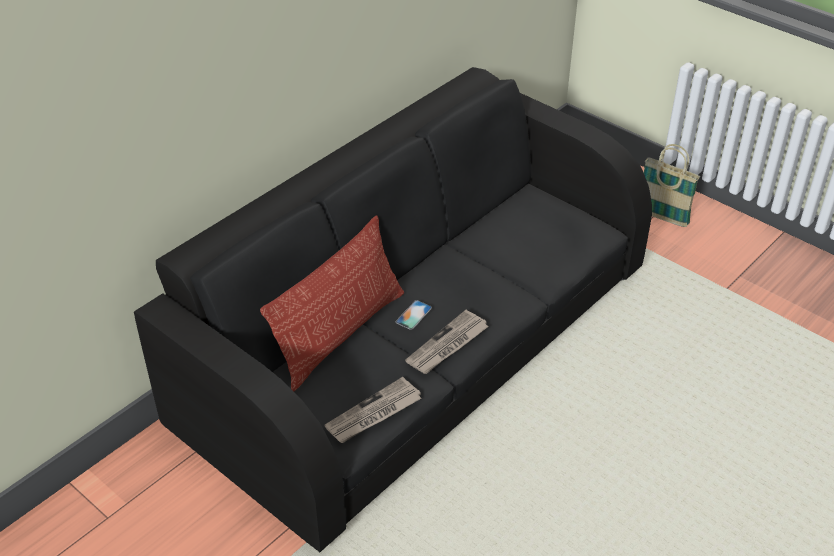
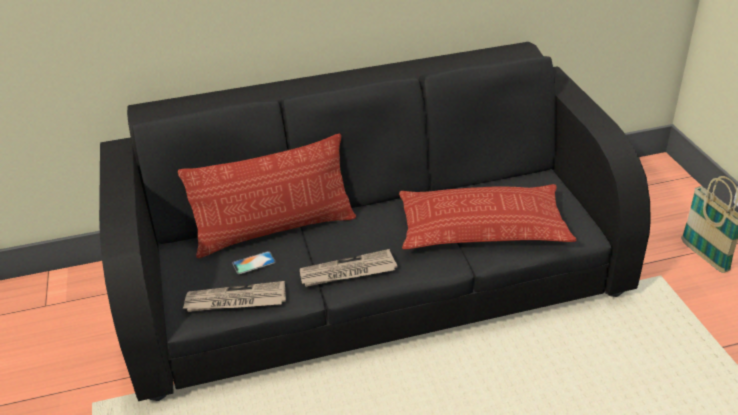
camera: 35 degrees right, 5 degrees down
(413, 315) = (346, 238): phone -> phone (254, 263)
(519, 258) = (482, 227): none -> pillow

